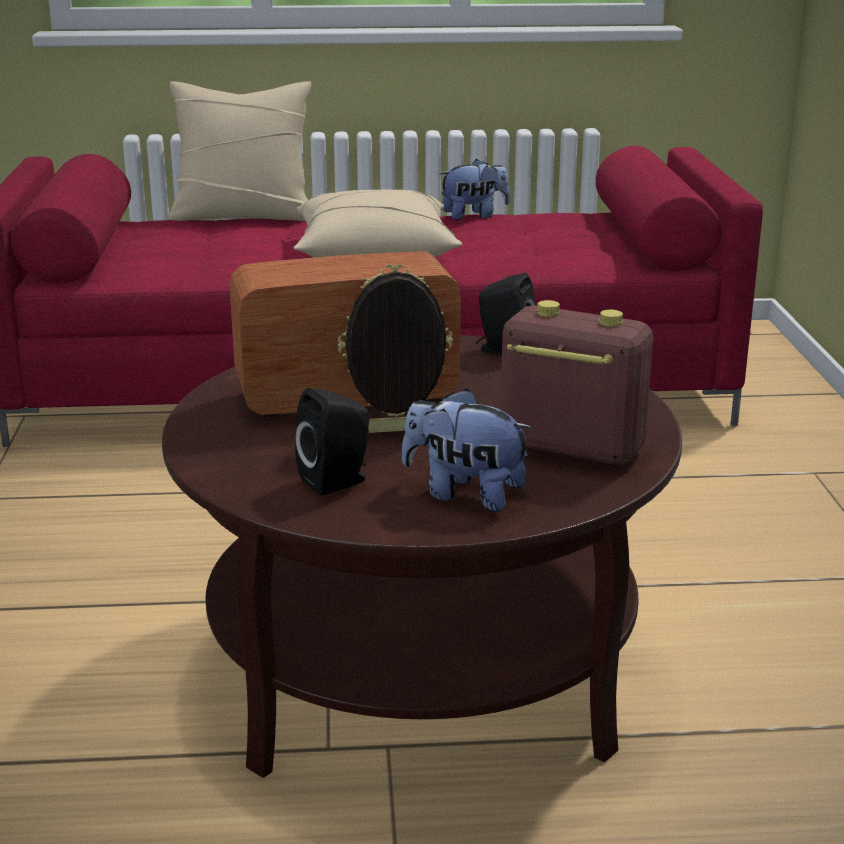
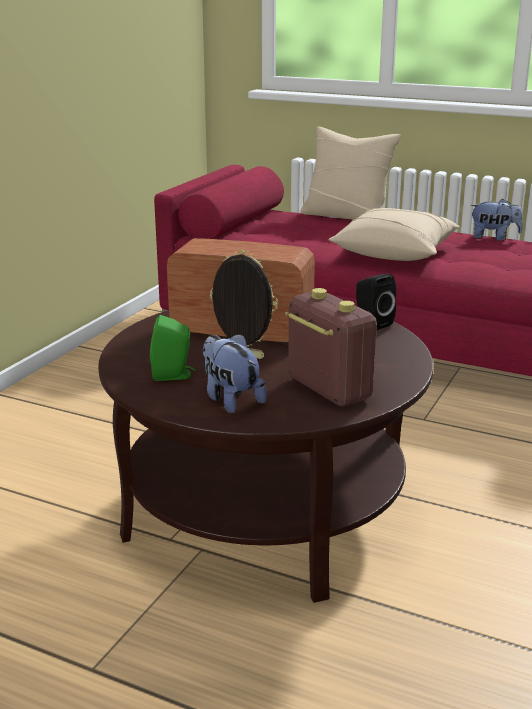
camera: 30 degrees right, 0 degrees up
(338, 481) = (173, 375): black speaker -> green speaker

